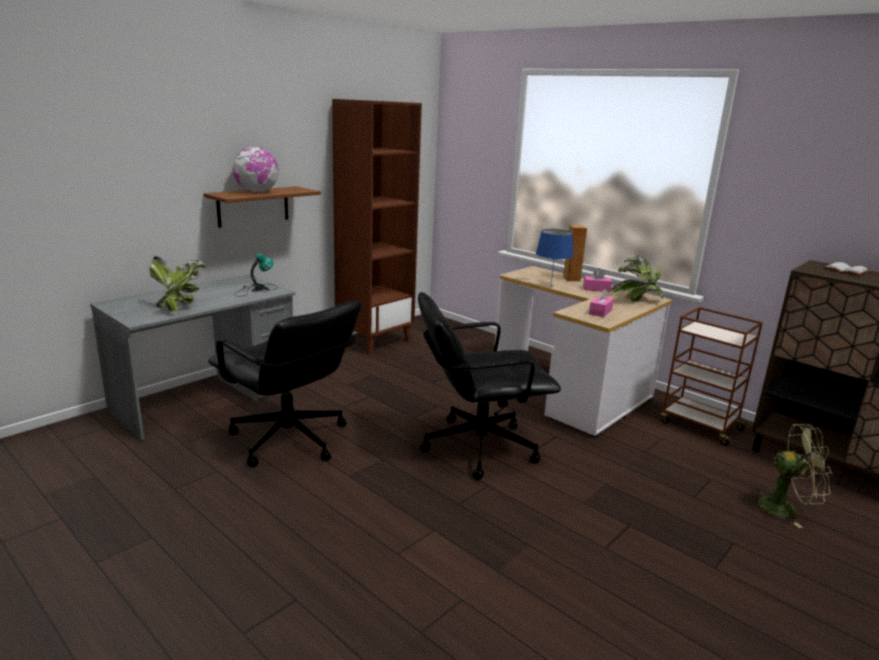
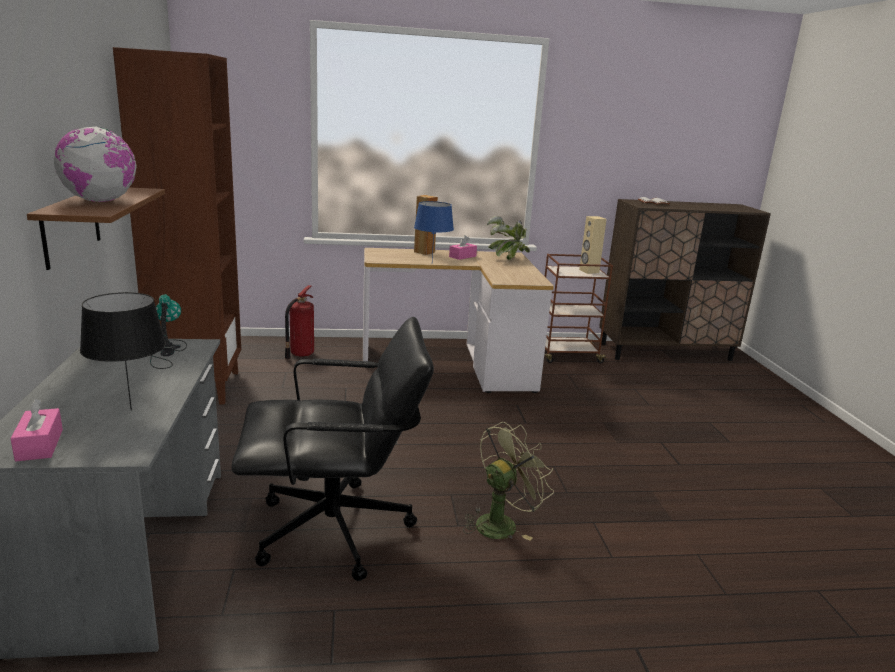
camera: 50 degrees left, 0 degrees up
(180, 306) = (130, 410): potted plant -> black table lamp
(468, 343) = (300, 354): none -> fire extinguisher
(477, 446) = (489, 441): black office chair -> none
(600, 312) = (516, 274): pink tissue box -> pink tissue box (39, 445)
(732, 336) = (588, 271): none -> beige speaker
(785, 508) = (687, 388): green fan -> green fan (501, 523)

